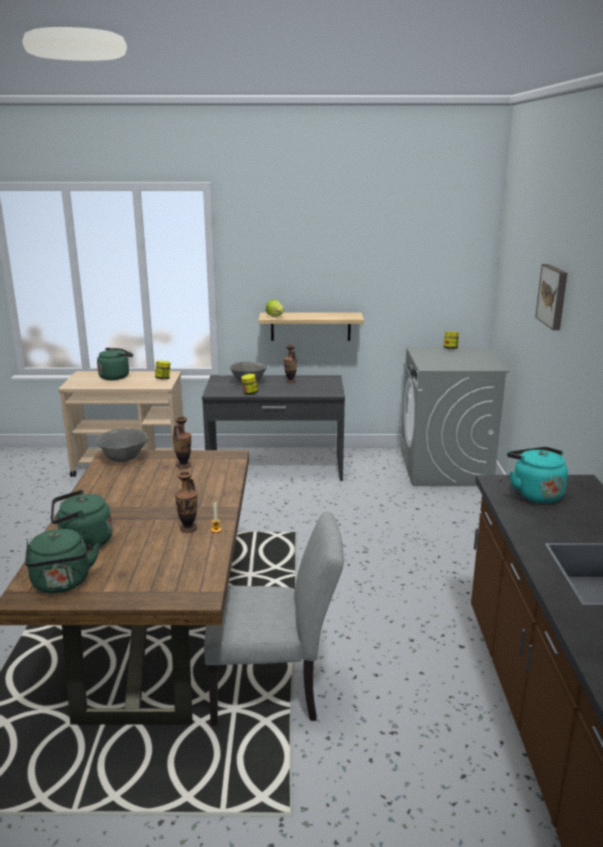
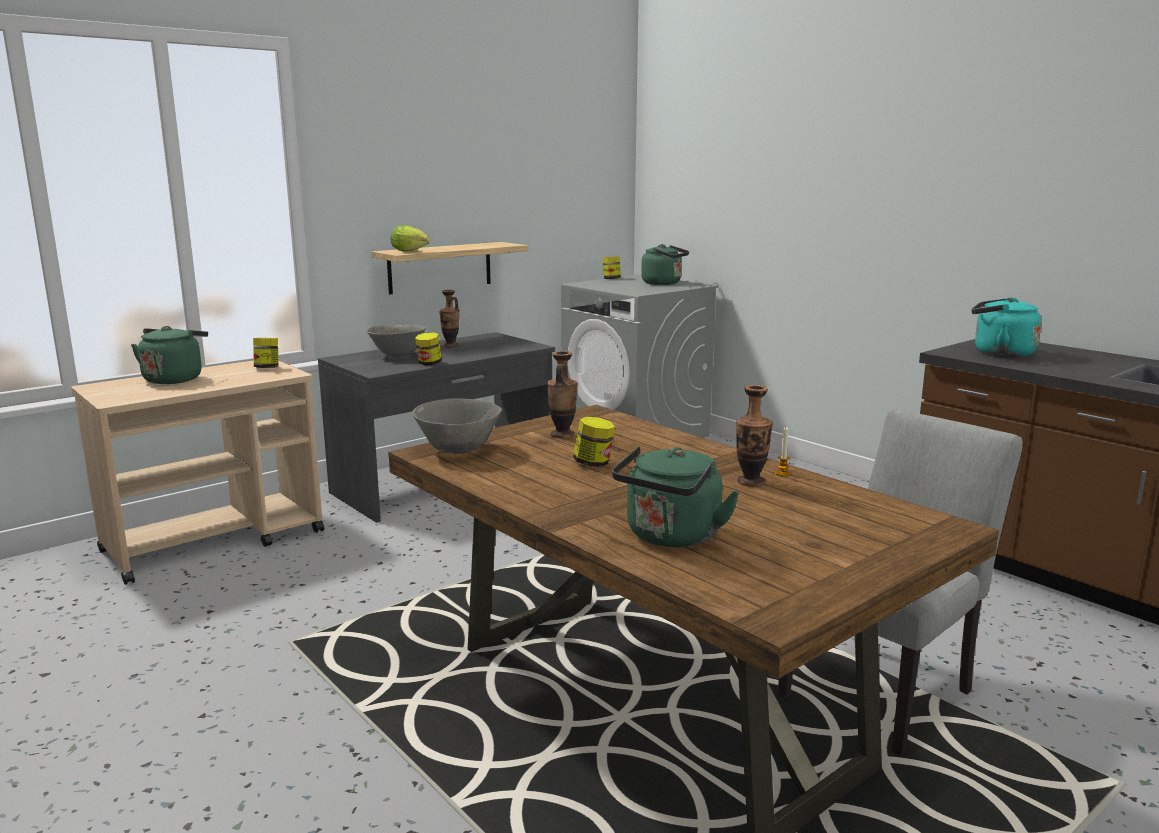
camera: 40 degrees left, 5 degrees down
(62, 584) = (778, 582): green kettle -> green kettle (664, 283)
(153, 489) = (593, 464): none -> jar
(554, 296) = (817, 170): picture -> none

